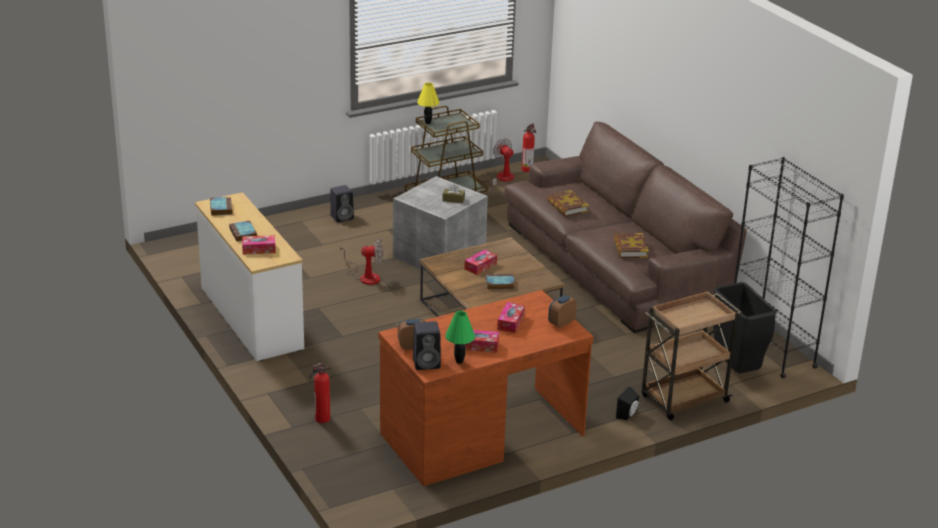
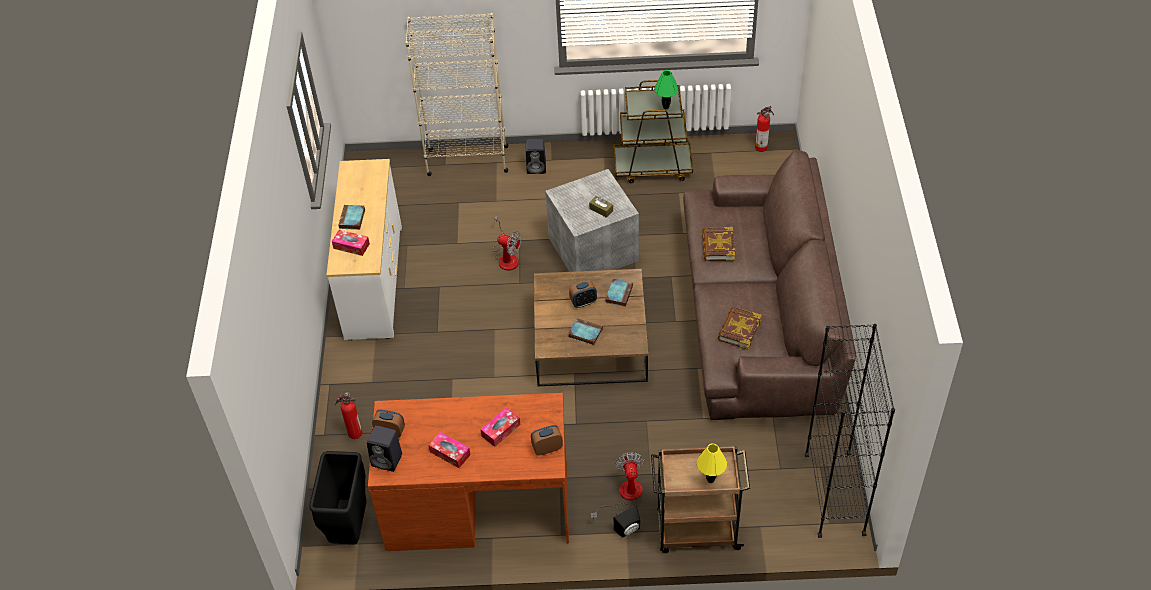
camera: 30 degrees right, 20 degrees up
(220, 208) = (355, 176): book -> book (619, 294)
(272, 225) = (467, 161): none -> beige bookcase
(428, 123) = (635, 96): yellow table lamp -> yellow table lamp (711, 480)
(459, 362) = (417, 469): green table lamp -> green table lamp (665, 107)
(480, 266) = (583, 302): tissue box -> alarm clock
(503, 180) = (726, 157): fan -> fan (624, 496)
(736, 370) = (778, 508): black trash can -> black trash can (351, 528)

